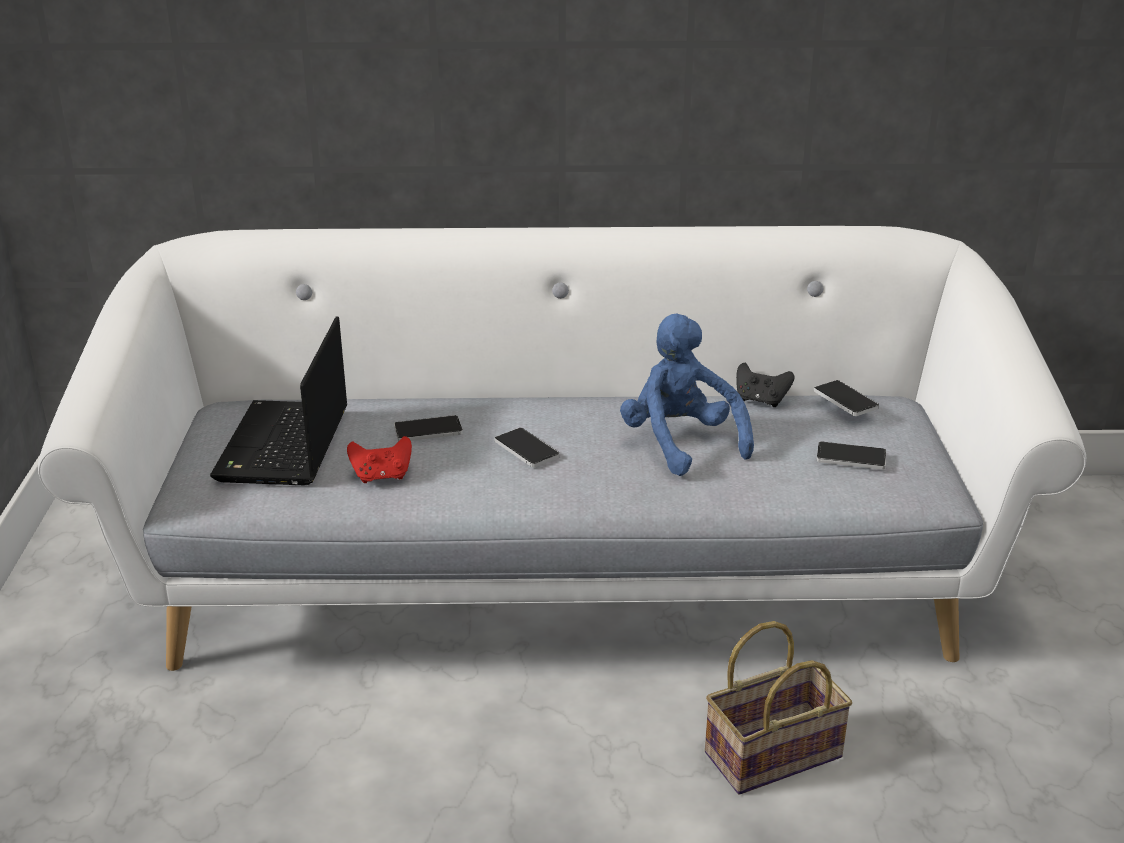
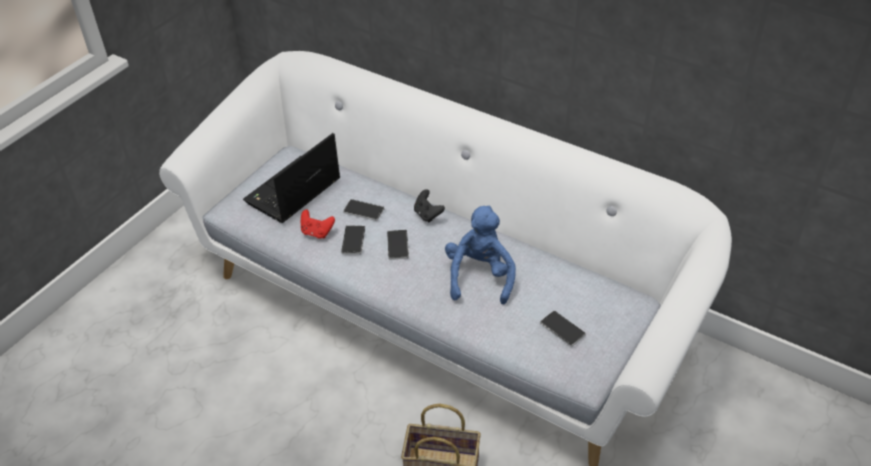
camera: 35 degrees right, 15 degrees up
(761, 400) = (557, 264): black game controller -> black game controller (427, 214)
(845, 400) = (599, 287): phone -> phone (353, 241)

